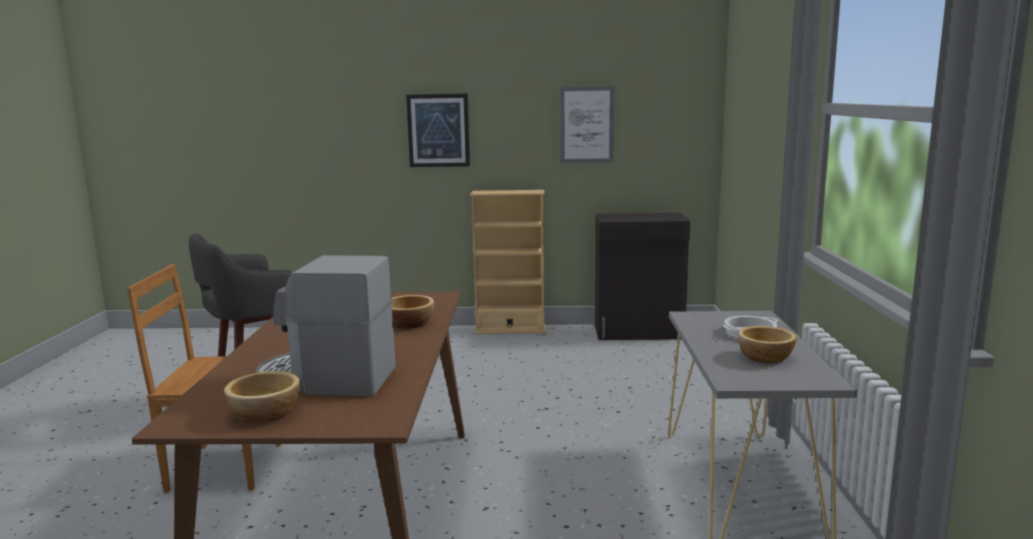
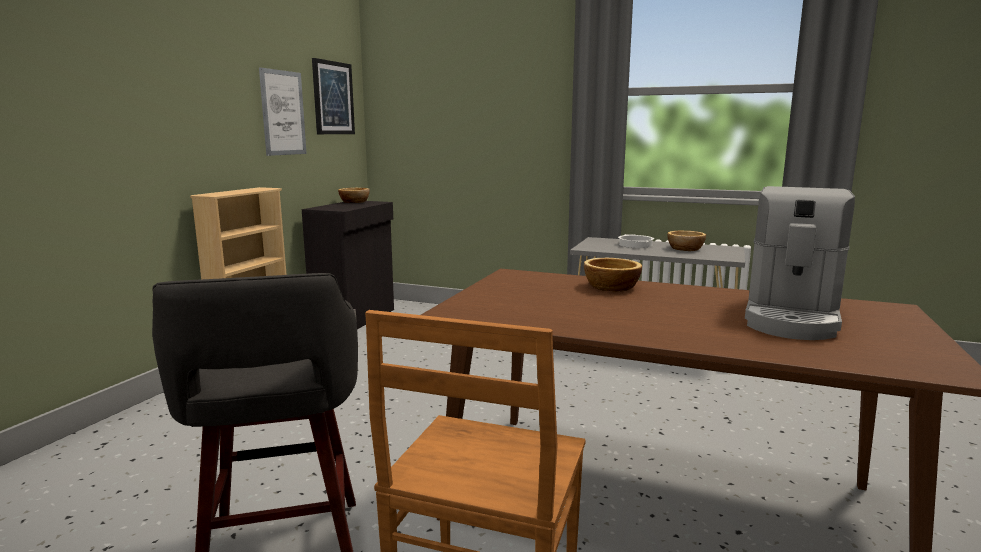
camera: 70 degrees left, 0 degrees up
(266, 413) = (896, 338): bowl -> bowl (355, 202)
(438, 130) = (136, 111): picture -> picture (333, 98)

